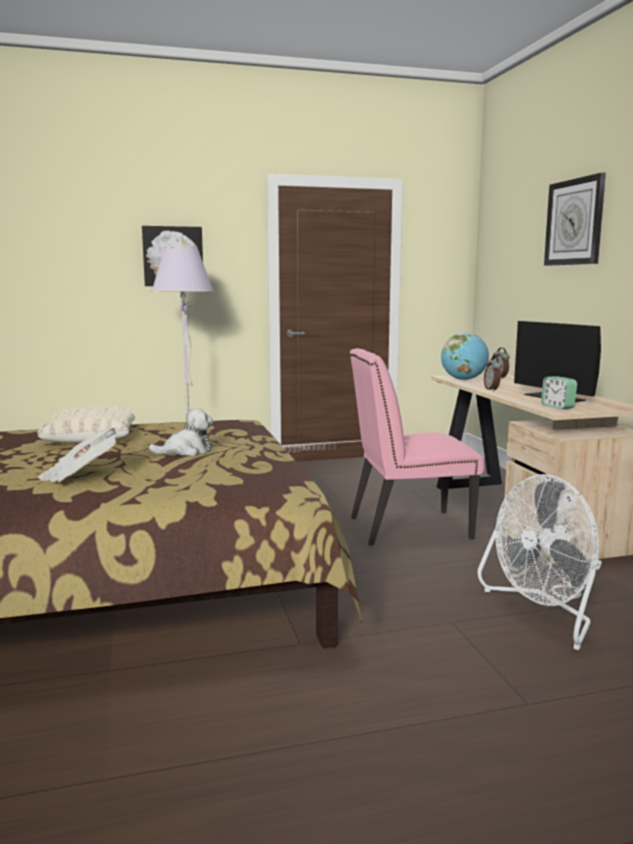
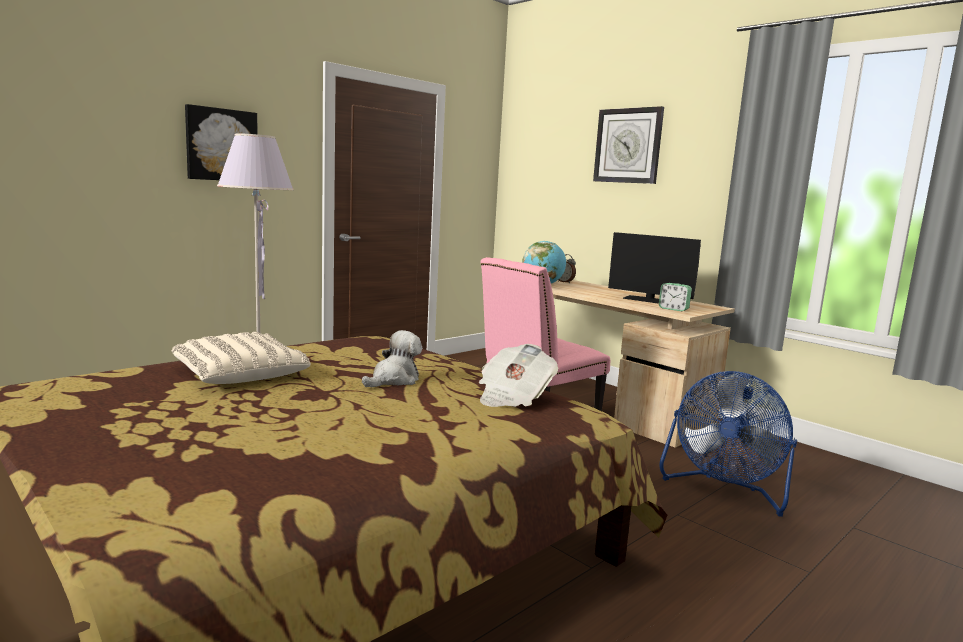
camera: 30 degrees left, 0 degrees up
(80, 475) = (337, 426): newspaper -> newspaper (513, 397)
(492, 389) = (588, 294): alarm clock -> none
(544, 610) = (721, 487): white fan -> blue fan

